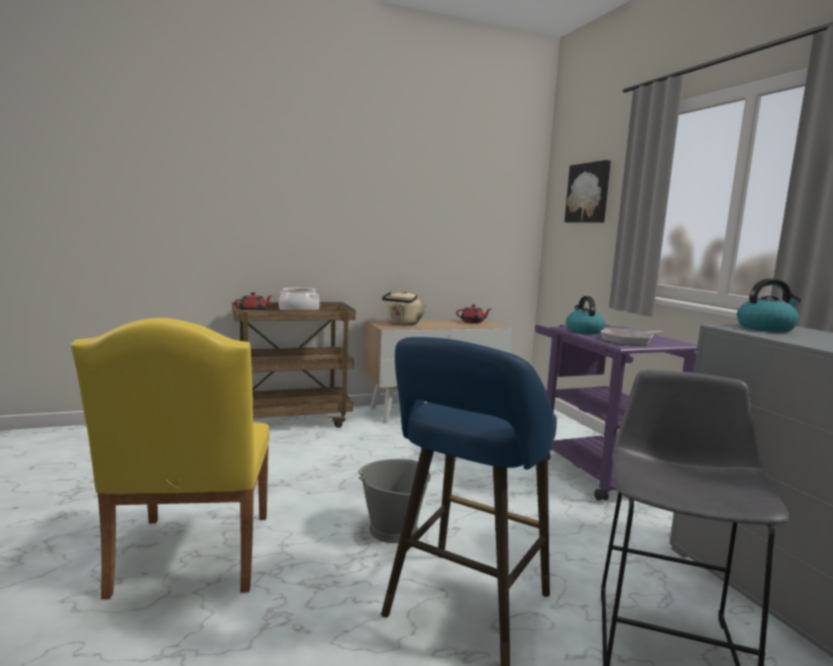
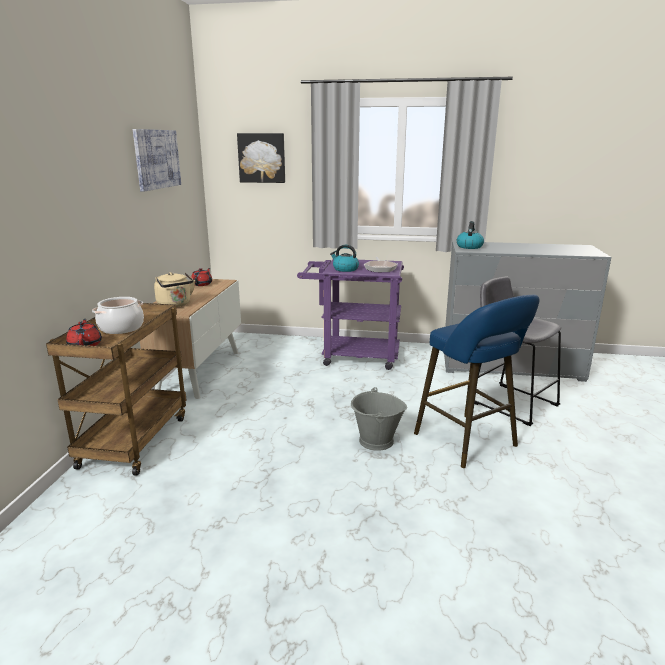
camera: 60 degrees left, 10 degrees up
(191, 560) = (361, 534): yellow chair -> none
(446, 186) = (157, 159): none -> picture

